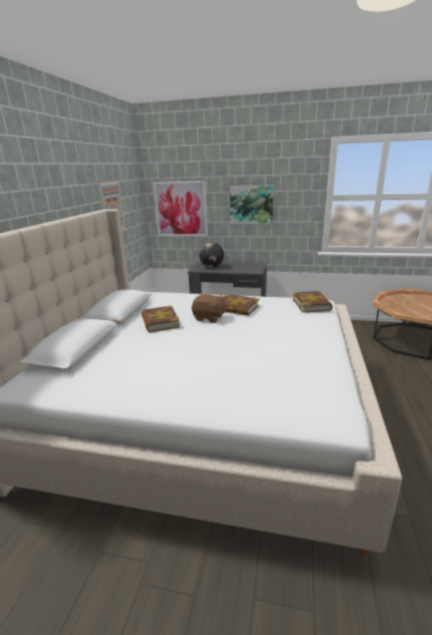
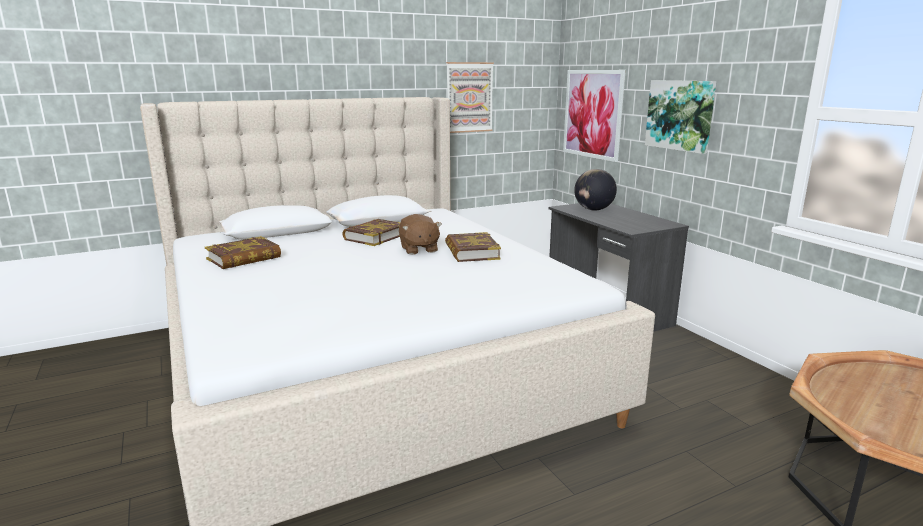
camera: 50 degrees right, 5 degrees down
(311, 305) = (562, 282): book -> book (244, 258)

